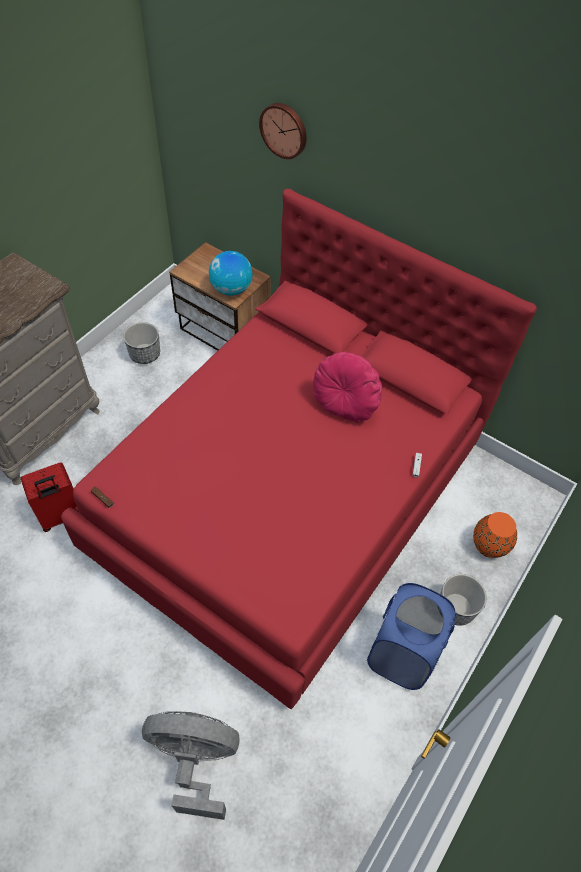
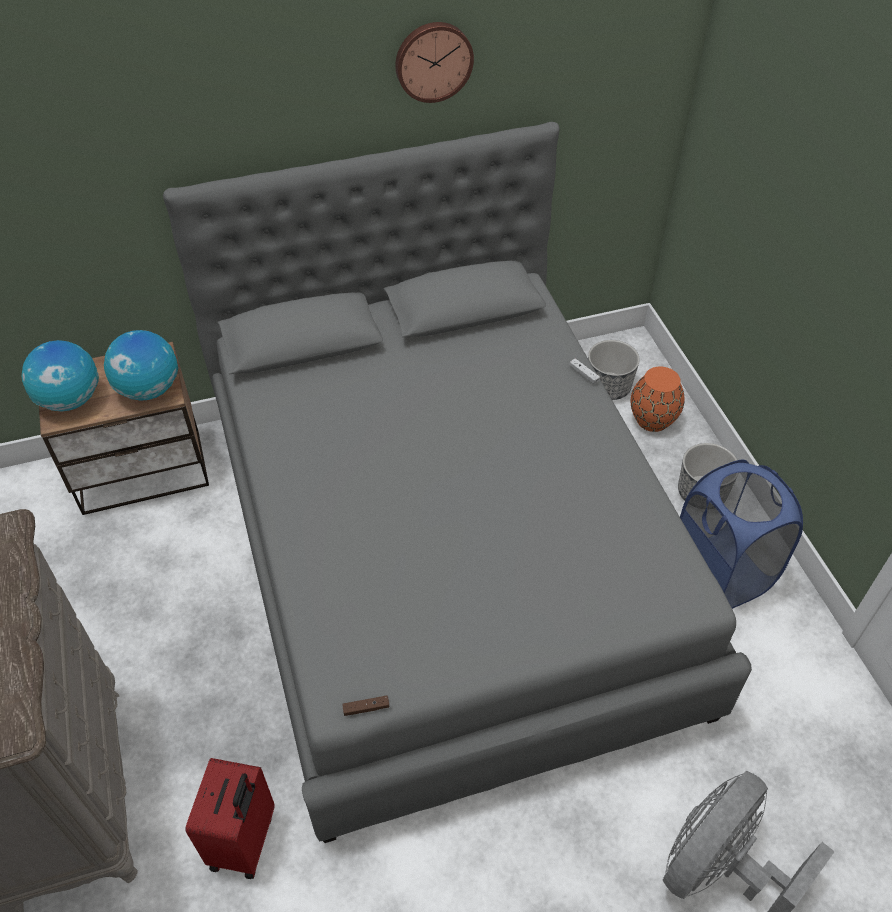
camera: 50 degrees left, 5 degrees down
(145, 354) = (79, 579): planter -> planter (608, 386)
(198, 267) = (70, 400): none -> globe
(284, 130) = (122, 110): wall clock -> wall clock (433, 61)
(287, 496) = (446, 555): red bed -> grey bed
(344, 407) = (451, 385): pink pillow -> none

